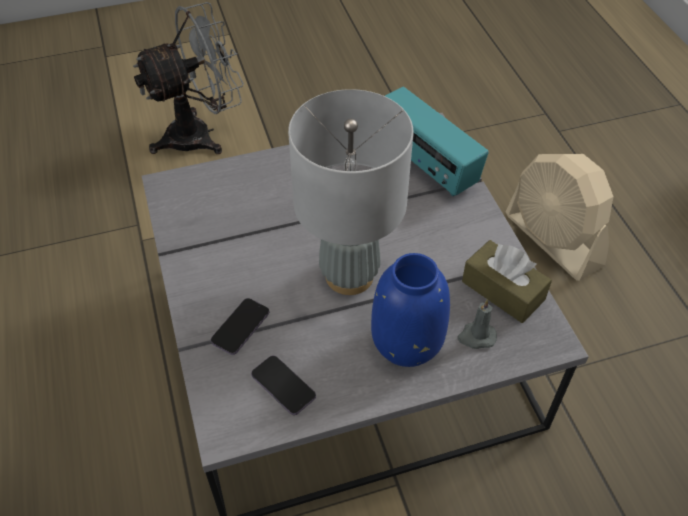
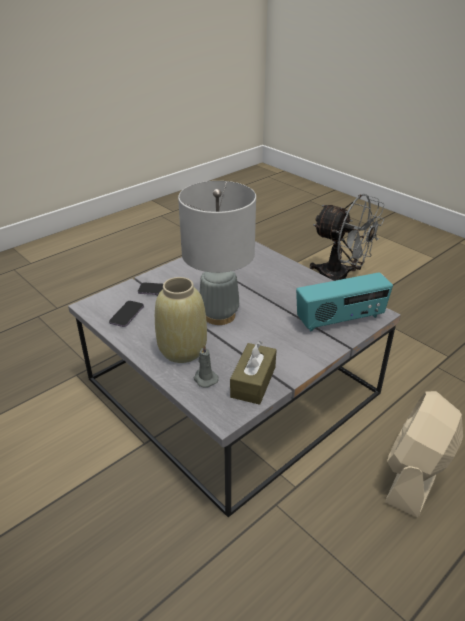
camera: 65 degrees right, 15 degrees down
(406, 341) = (183, 350): blue vase -> beige vase
(426, 164) = (340, 320): radio -> radio turned 135 degrees counterclockwise

